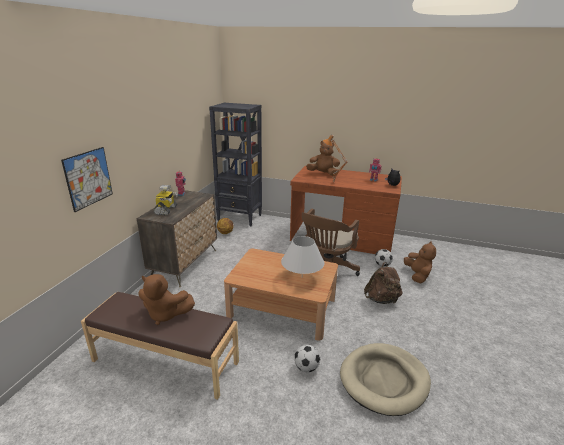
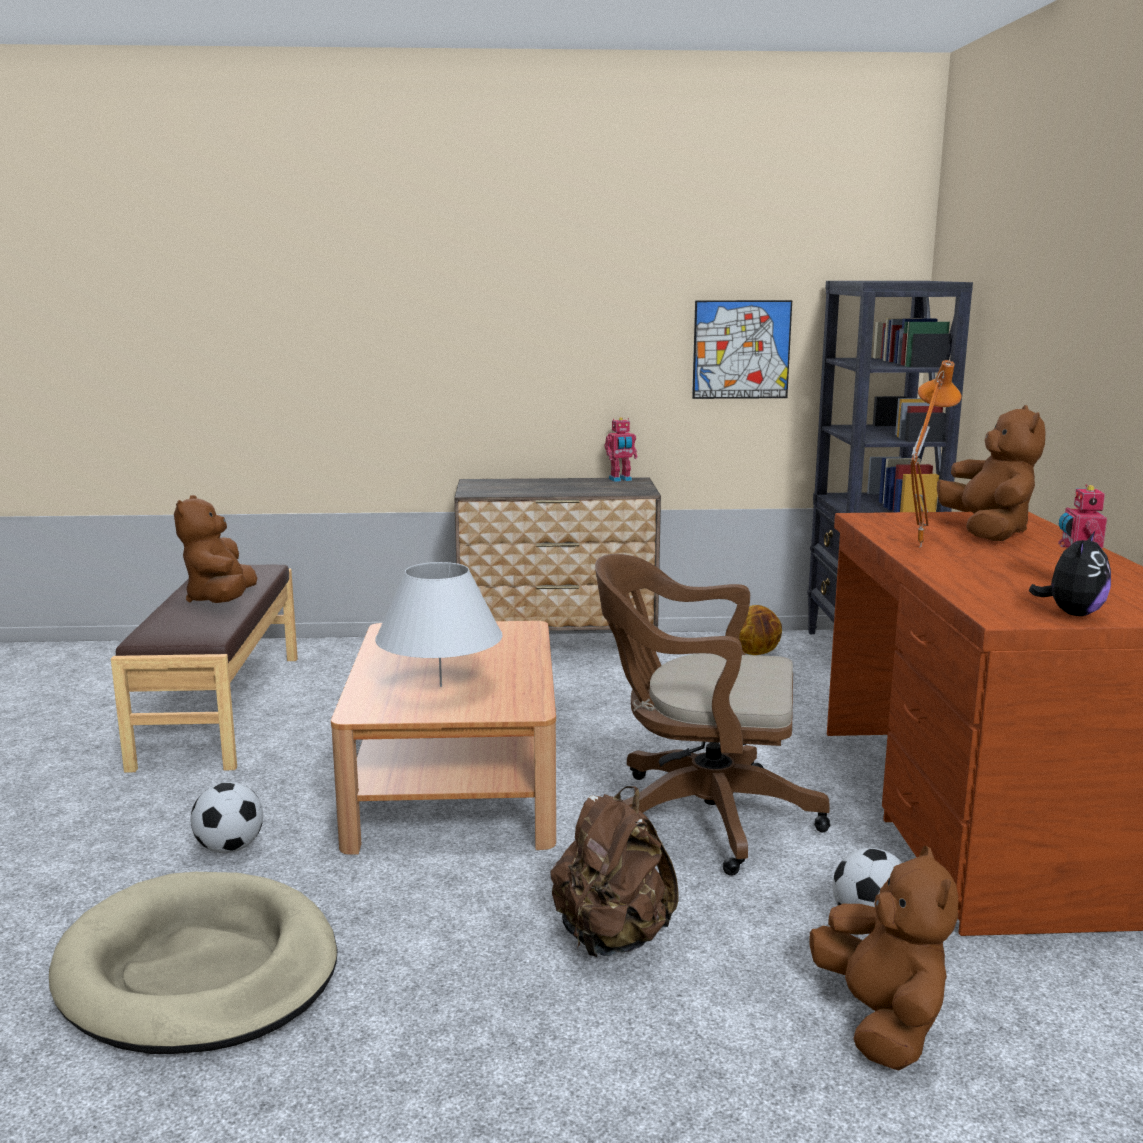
camera: 70 degrees right, 10 degrees down
(88, 178) = (351, 353): picture -> picture (741, 349)
(166, 210) = (518, 485): toy robot -> none
(417, 275) = (882, 1021): brown plush toy -> brown plush toy turned 75 degrees counterclockwise

